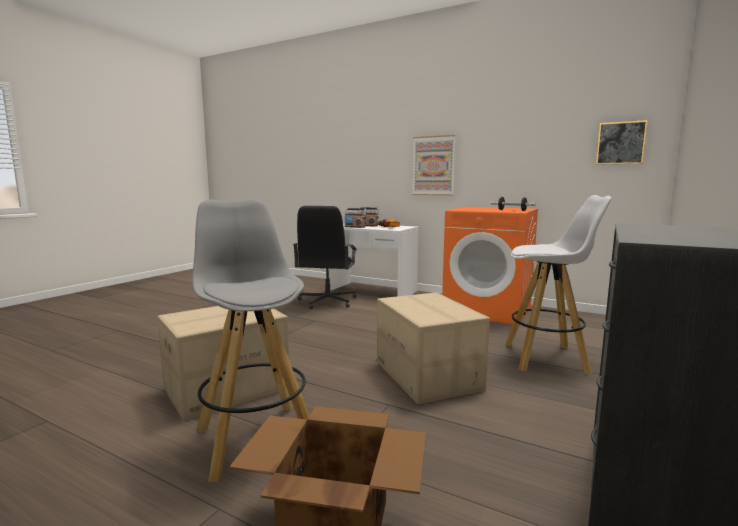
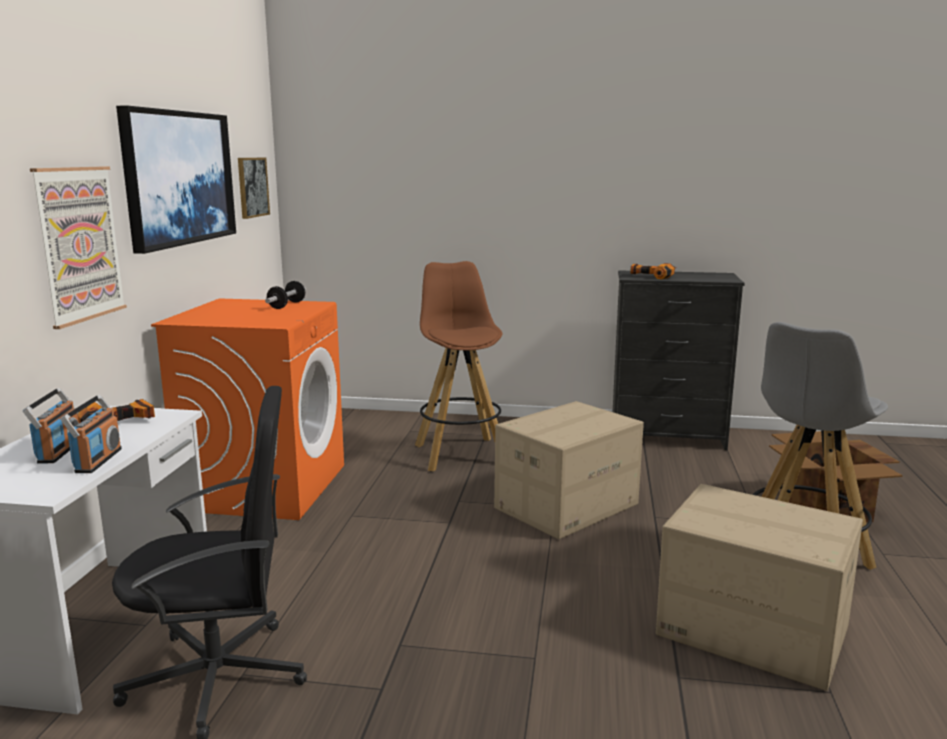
camera: 110 degrees left, 5 degrees up
(517, 138) = (179, 178): none -> picture
(546, 358) = (460, 454): white stool -> brown stool
(664, 228) = (653, 276): none -> power drill

